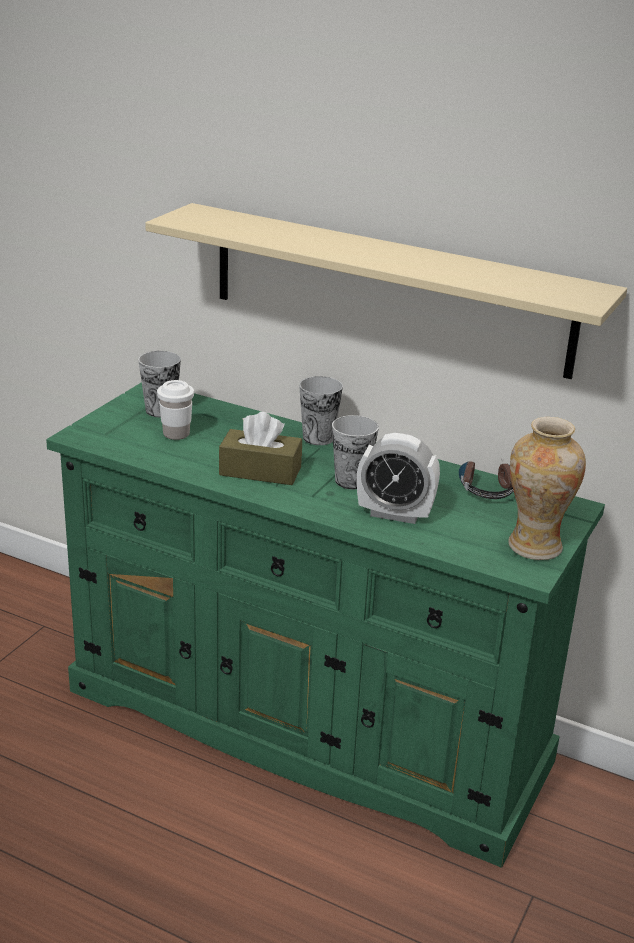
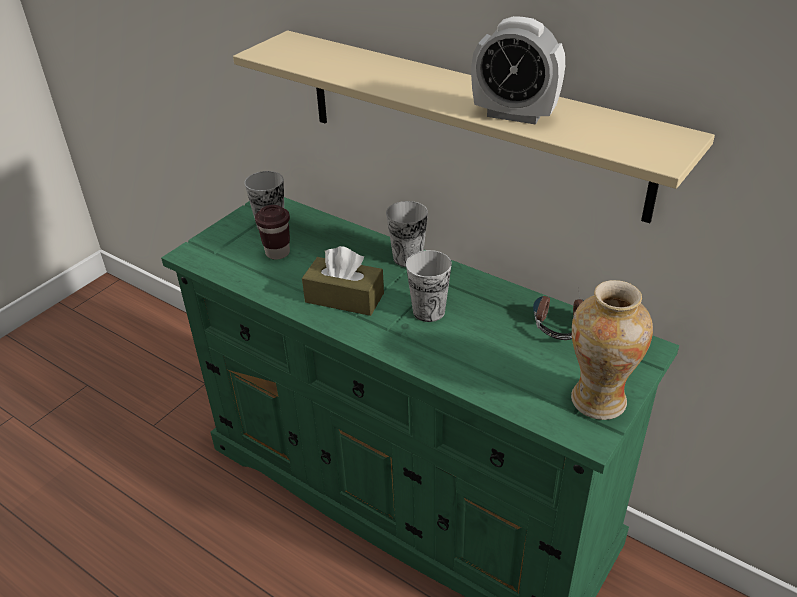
camera: 10 degrees right, 10 degrees up
(176, 434) = (277, 253): white cup -> brown cup
(395, 514) = (463, 354): alarm clock -> alarm clock (514, 115)

